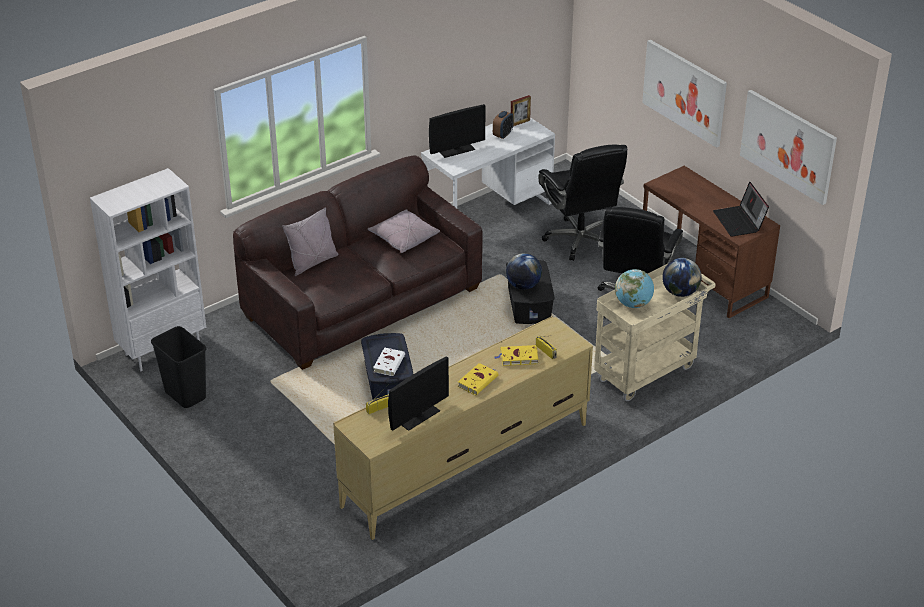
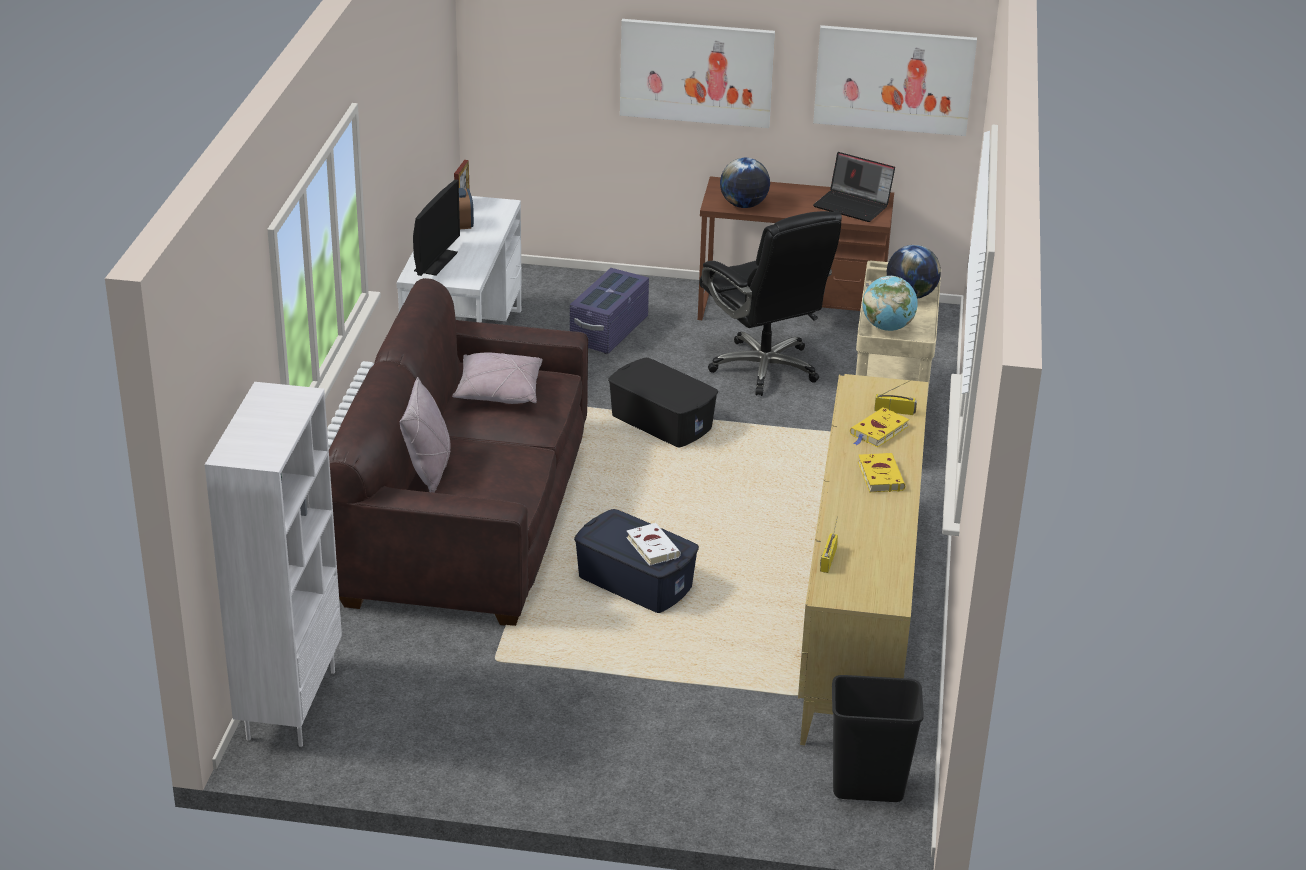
camera: 45 degrees left, 5 degrees down
(184, 395) = (410, 739): black trash can -> black trash can (867, 788)
(418, 416) = (881, 544): monitor -> none
(523, 286) = (665, 393): globe -> globe (743, 205)
(579, 238) = (608, 331): black office chair -> purple storage box

